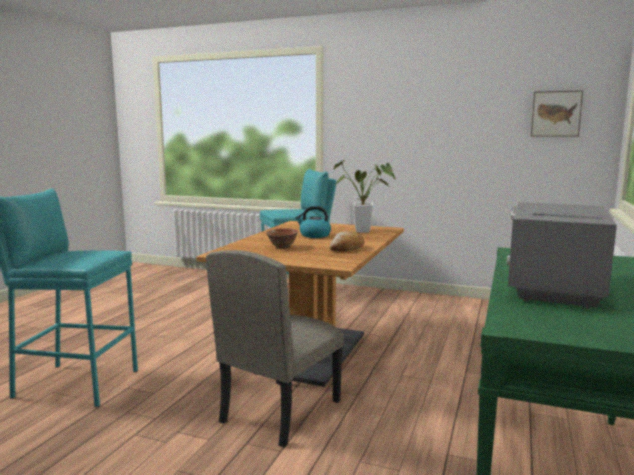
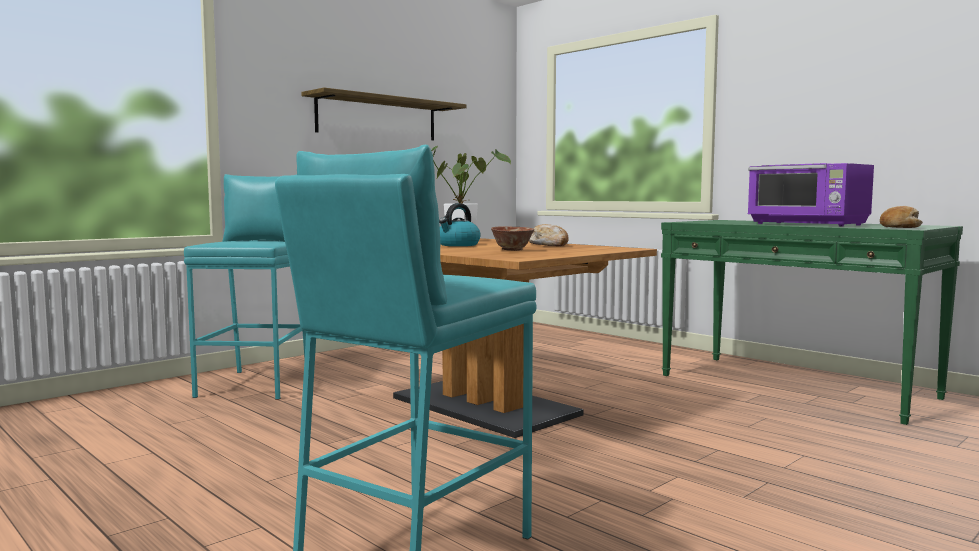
camera: 65 degrees left, 5 degrees down
(280, 411) = (628, 439): beige chair -> none
(443, 123) = (377, 118): none -> shelf
(548, 325) = (900, 227): none -> bread
(552, 288) = (808, 224): grey microwave -> purple microwave
(556, 114) = (473, 117): picture -> none

